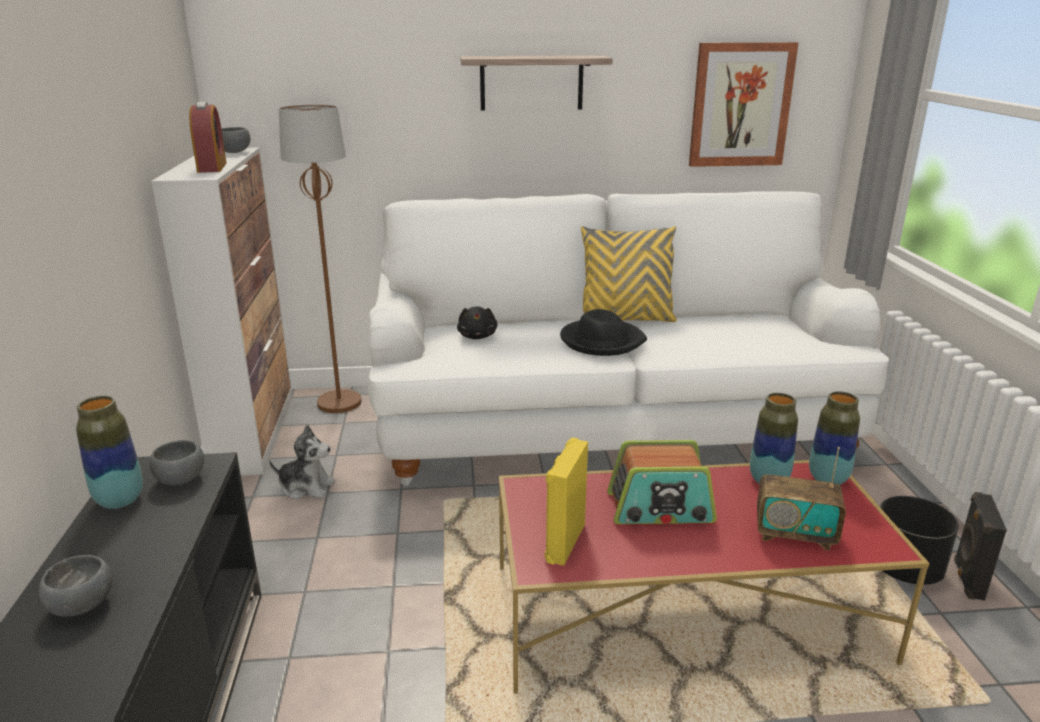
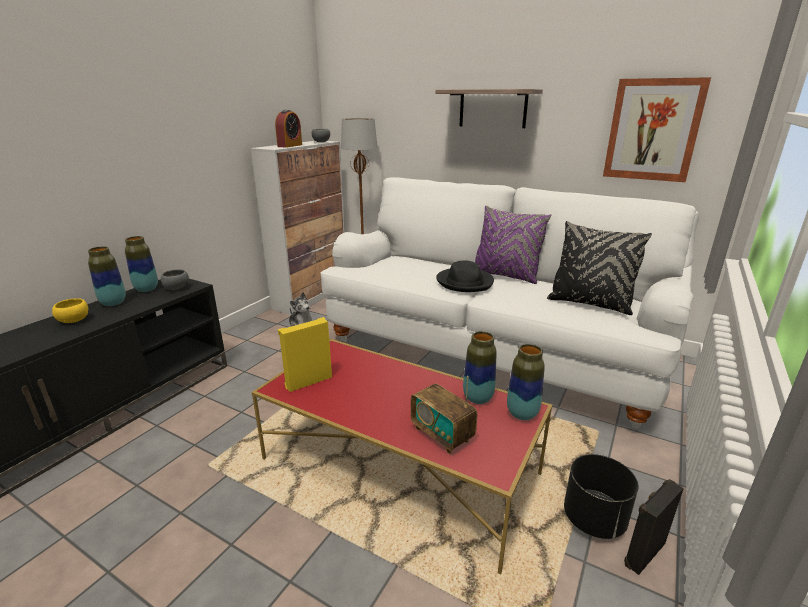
camera: 35 degrees right, 0 degrees up
(84, 605) = (75, 321): grey bowl -> yellow bowl
(100, 546) = (113, 303): none -> vase
(477, 336) = (400, 264): black plush toy -> none
(625, 320) = (505, 276): yellow pillow -> purple pillow
(660, 508) = (385, 386): radio -> none
(763, 331) = (589, 304): none -> black pillow

